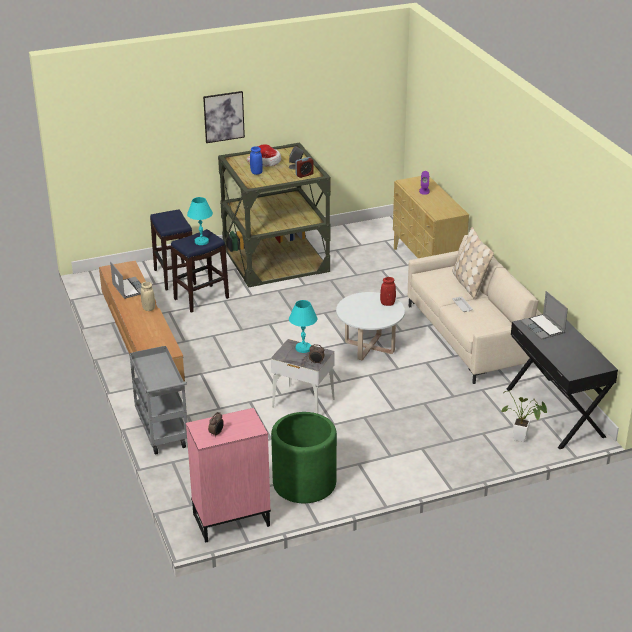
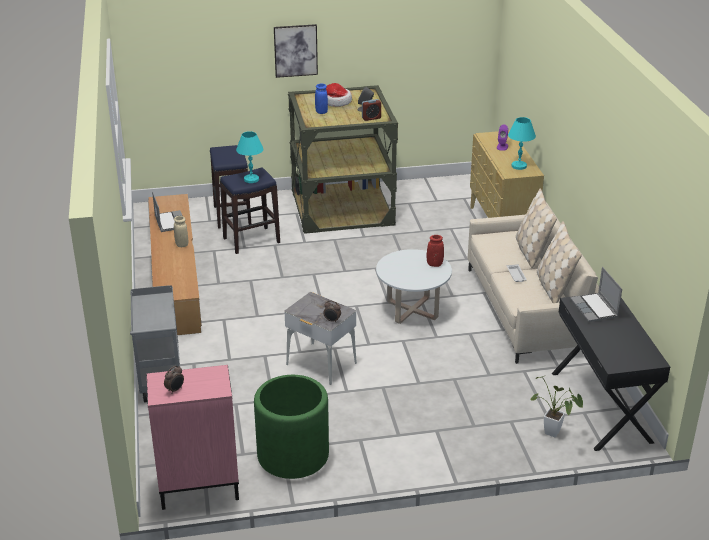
camera: 10 degrees right, 0 degrees up
(303, 348) = (323, 303): turquoise table lamp -> turquoise table lamp (518, 166)
(497, 314) = (553, 287): none -> beige pillow

